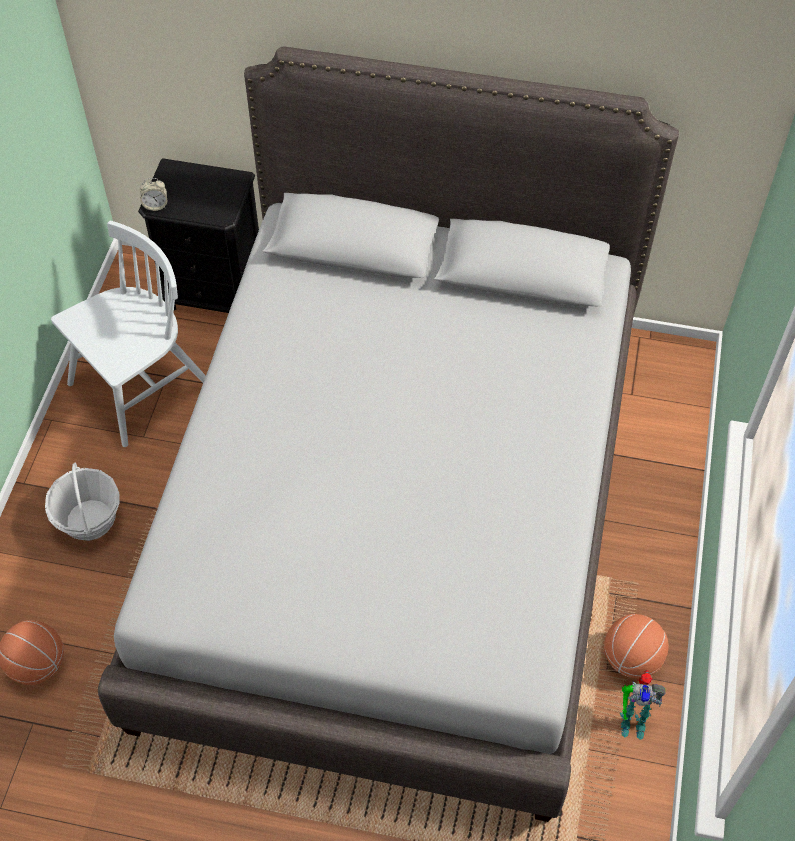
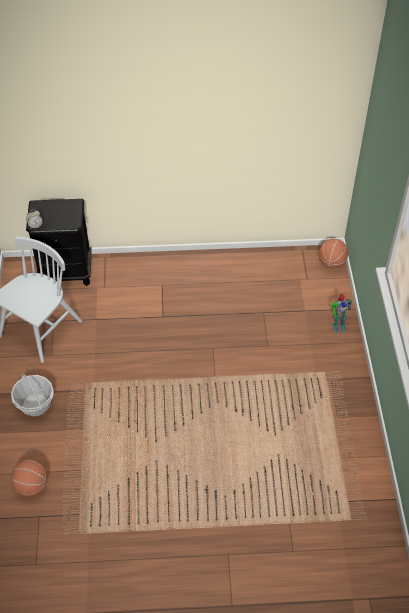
camera: 15 degrees left, 5 degrees down
(398, 516) = (204, 365): grey bed -> none
(631, 658) = (348, 408): basketball -> basketball (332, 263)
(631, 721) = (357, 439): toy robot -> toy robot (338, 325)

